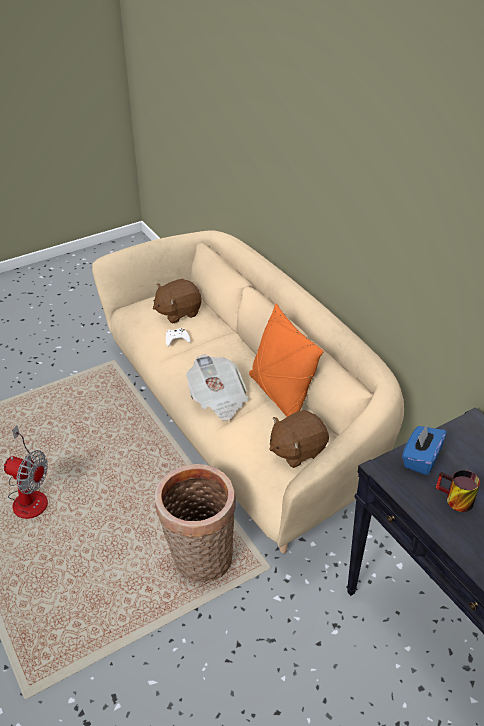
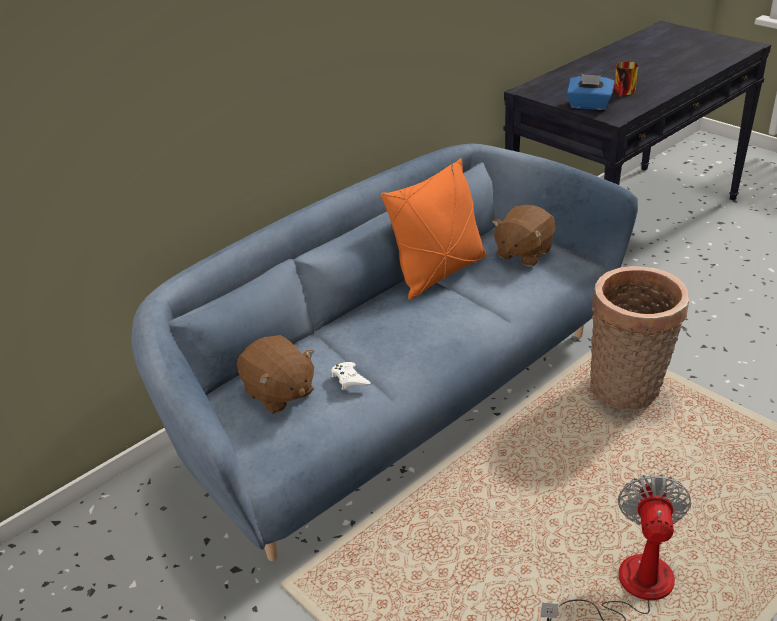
camera: 100 degrees left, 5 degrees down
(218, 399) = (465, 319): newspaper -> none
(241, 423) = (395, 400): beige sofa -> blue sofa
(297, 450) = (523, 253): brown plush toy -> brown plush toy turned 75 degrees clockwise

